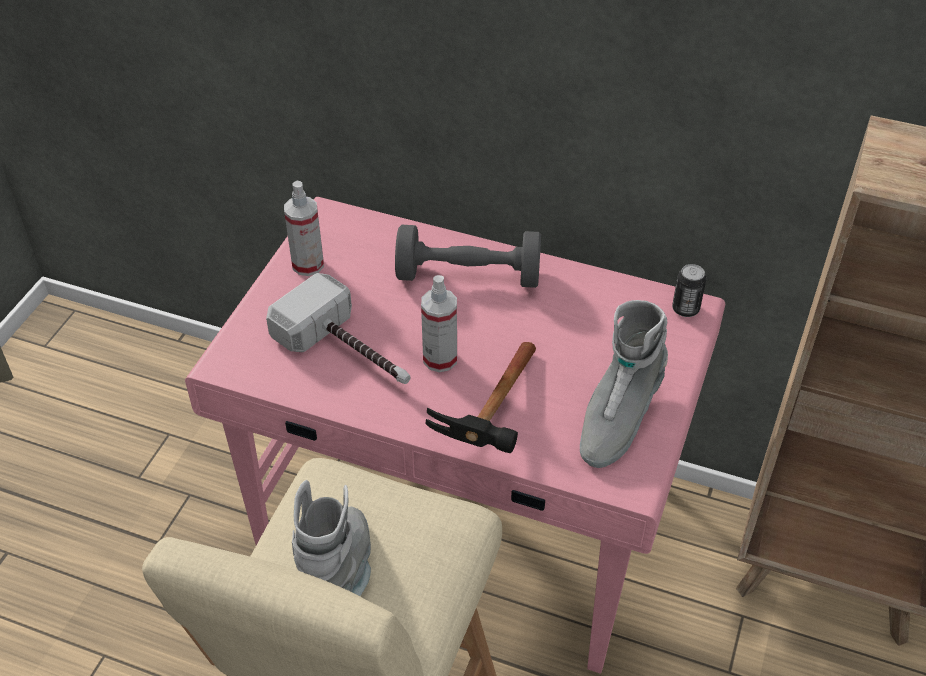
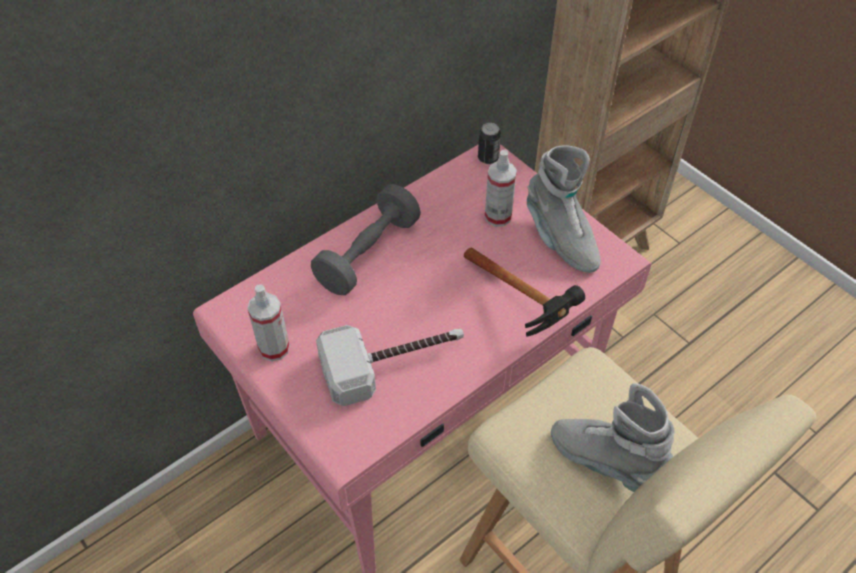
camera: 60 degrees left, 5 degrees up
(440, 359) = (440, 308): spray bottle -> spray bottle (498, 216)

